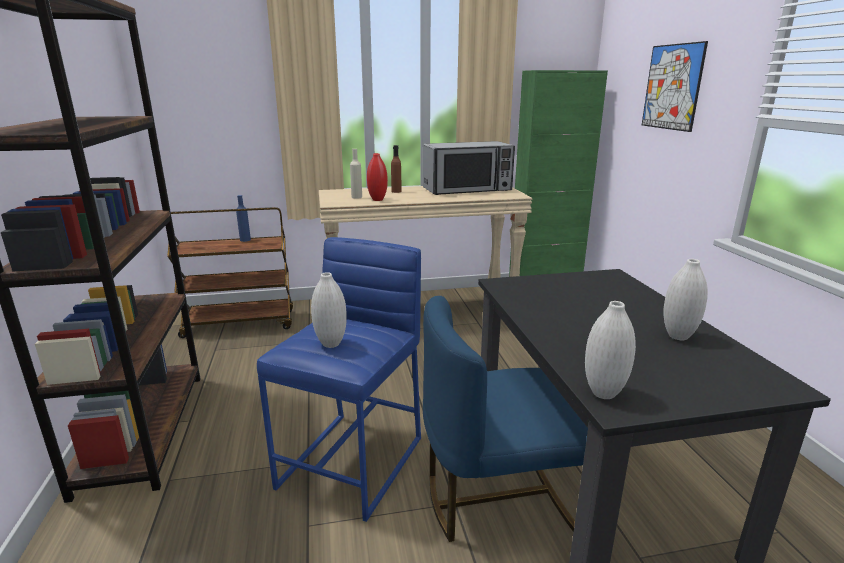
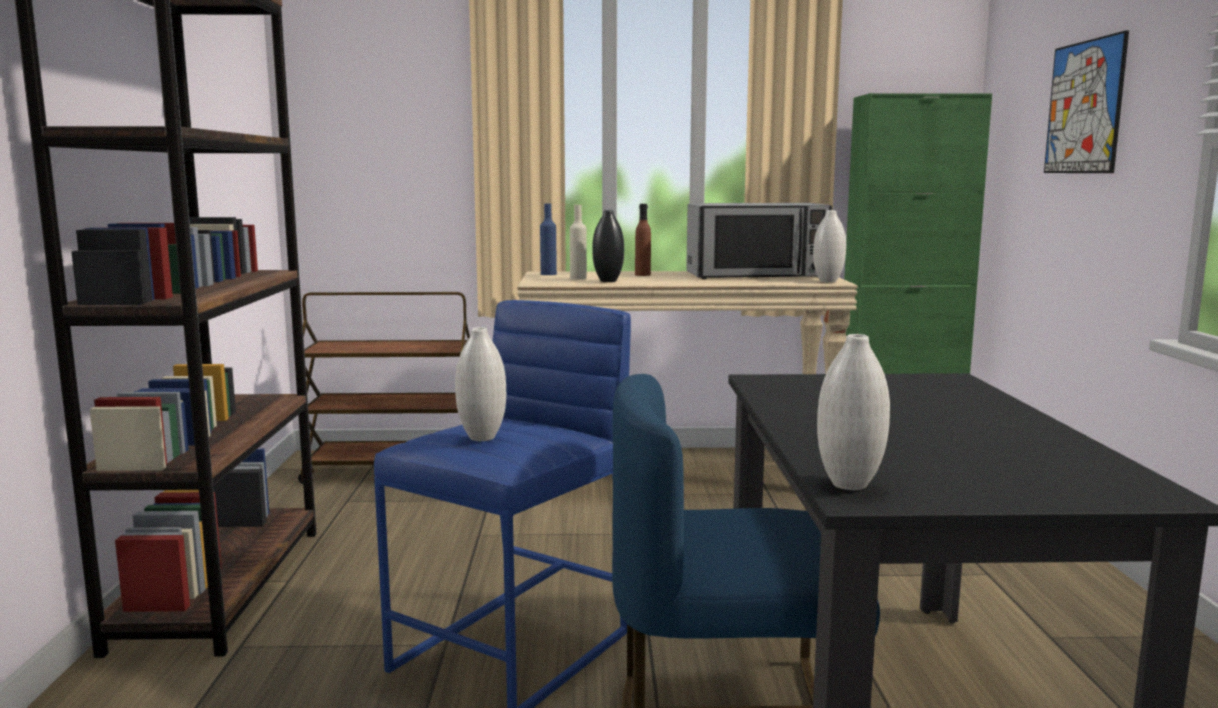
camera: 10 degrees right, 10 degrees down
(245, 240) = (411, 342): blue bottle -> blue bottle (548, 274)
(377, 199) = (608, 281): red vase -> black vase
(678, 336) = (1015, 440): white vase -> white vase (828, 281)

